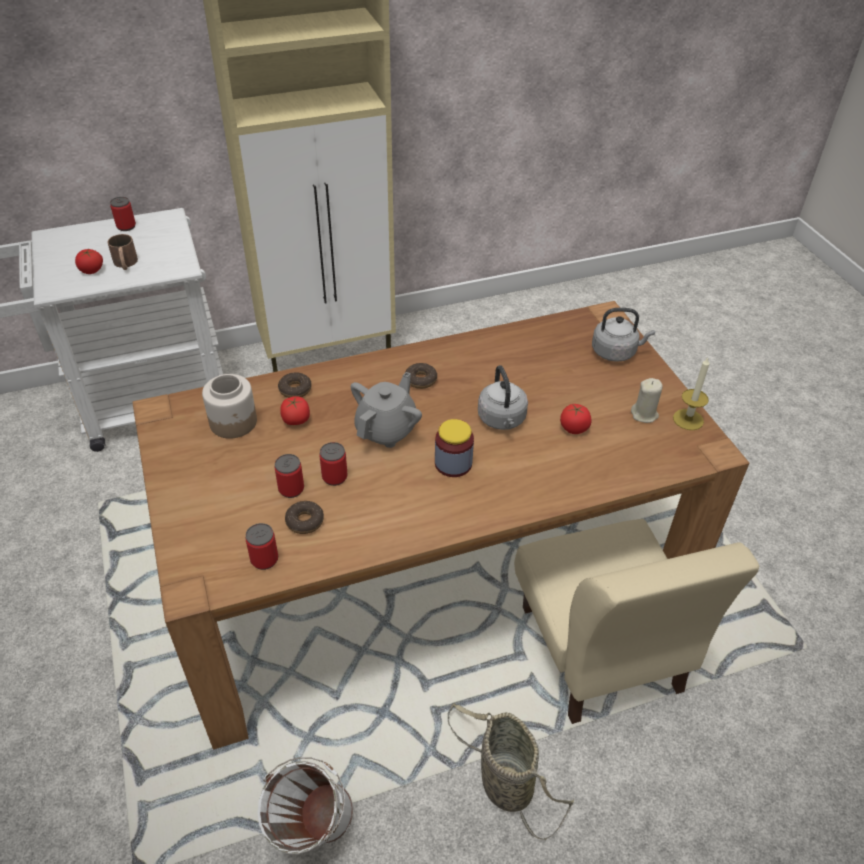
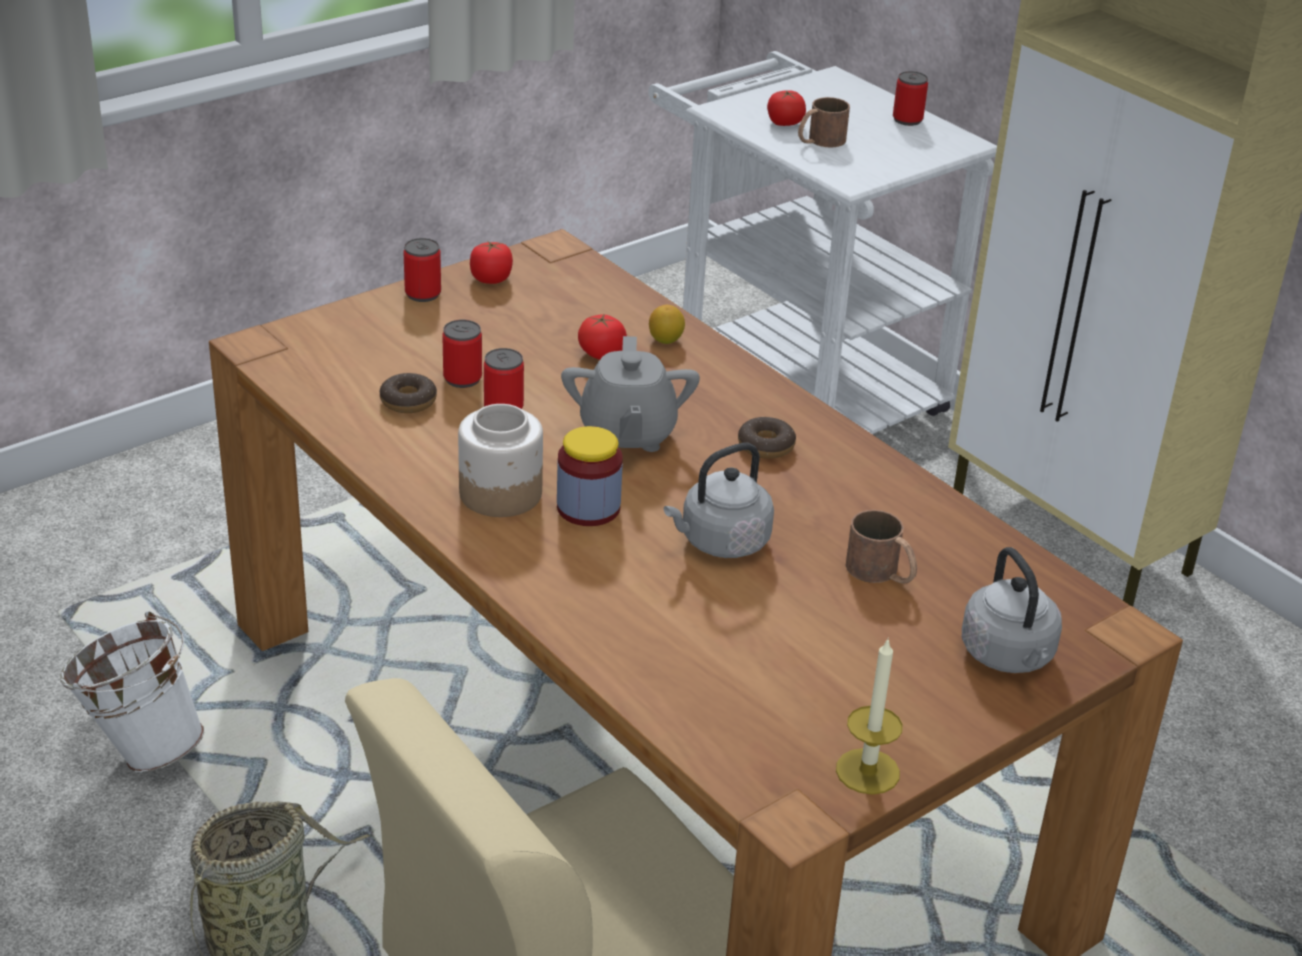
camera: 70 degrees right, 10 degrees down
(234, 422) = (566, 308): jar -> jar (500, 494)
(264, 559) = (329, 385): can -> can (423, 294)
(295, 389) = (666, 340): donut -> lemon
(386, 430) = (627, 434): grey teapot -> grey teapot turned 75 degrees clockwise
(544, 372) = (881, 573): none -> brown mug
(574, 428) = (751, 625): tomato -> tomato (491, 279)
(644, 414) = (844, 710): beige candle -> none

